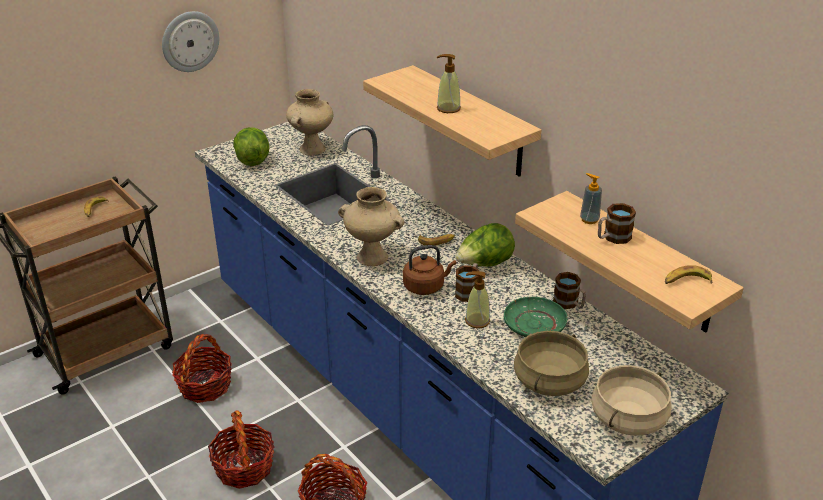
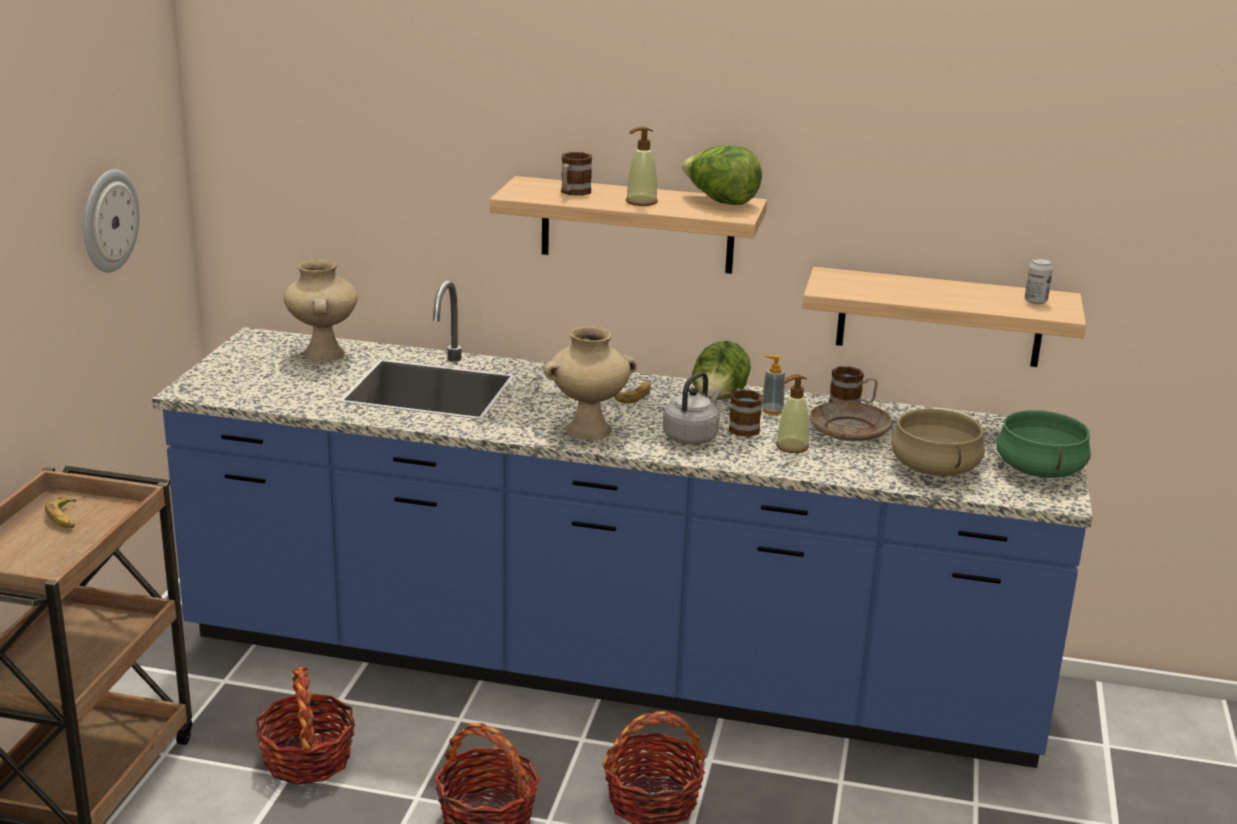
camera: 40 degrees left, 10 degrees down
(252, 159) = (258, 384): lettuce -> lettuce (720, 202)
(426, 286) = (692, 436): brown kettle -> grey kettle
(534, 325) = (849, 432): green plate -> beige plate
(589, 220) = (877, 282): soap dispenser -> soap dispenser (772, 411)
(612, 238) = (922, 289): mug -> mug (573, 193)
(628, 419) = (1040, 470): beige cooking pot -> green cooking pot
(686, 281) = (1035, 301): banana -> can

